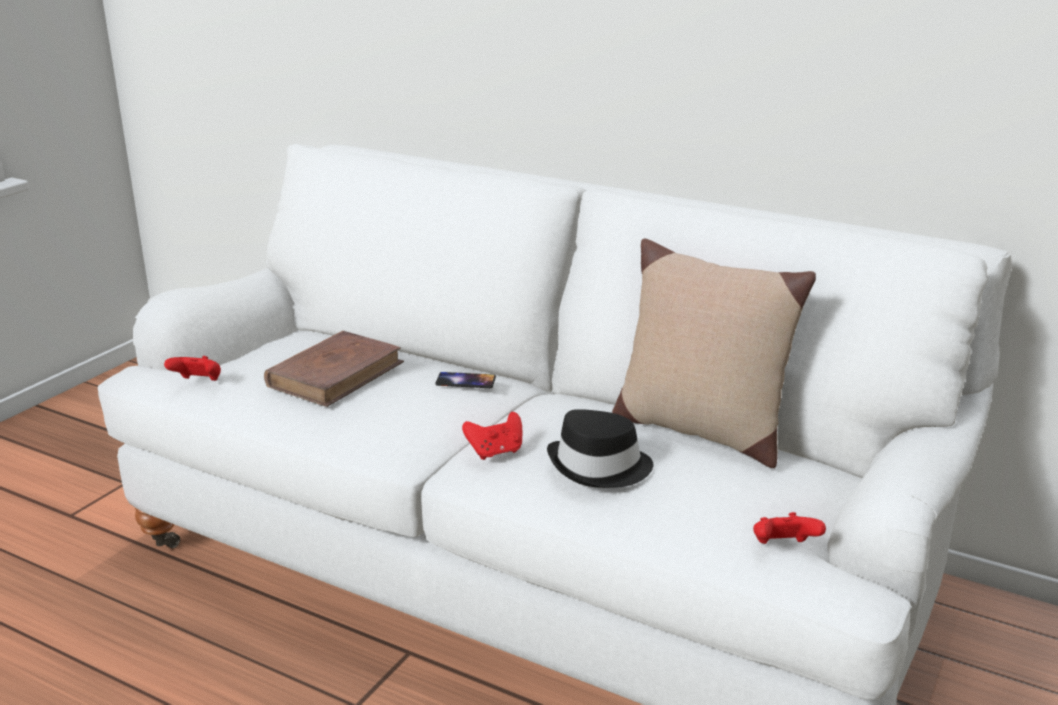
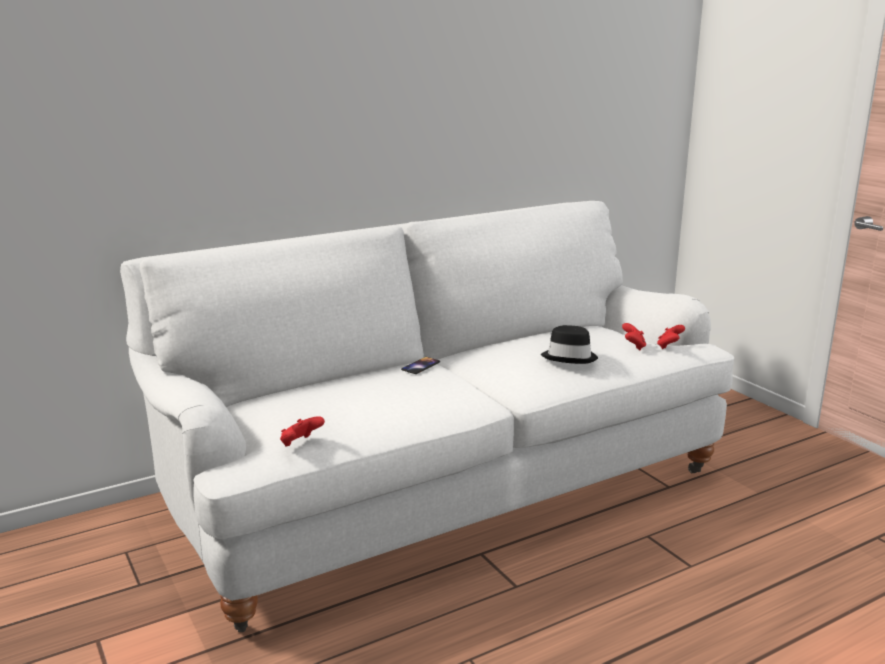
camera: 60 degrees left, 5 degrees down
(336, 374) = (364, 395): brown book -> none
(495, 452) = (523, 376): red game controller -> red game controller (633, 346)
(699, 430) = (548, 332): beige pillow -> none

